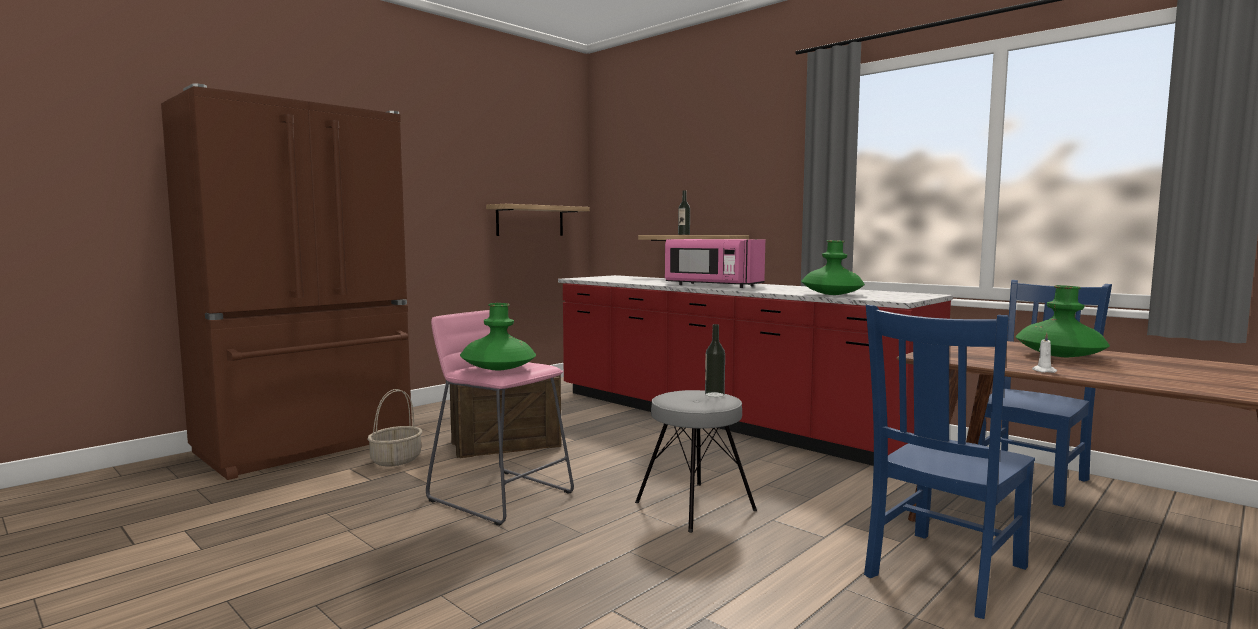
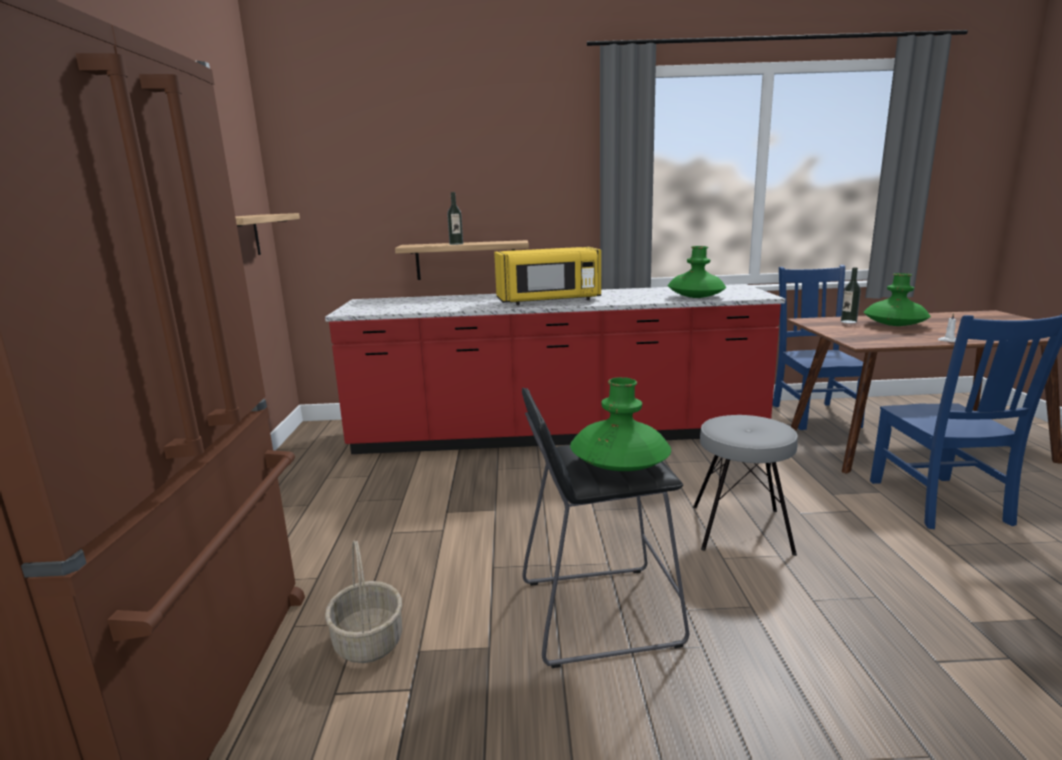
camera: 45 degrees left, 10 degrees up
(501, 496) = (598, 613): pink stool -> black stool
(506, 444) = (441, 548): crate -> none
(711, 285) = (549, 301): pink microwave -> yellow microwave
(714, 394) = (746, 419): bottle -> bottle (848, 321)

